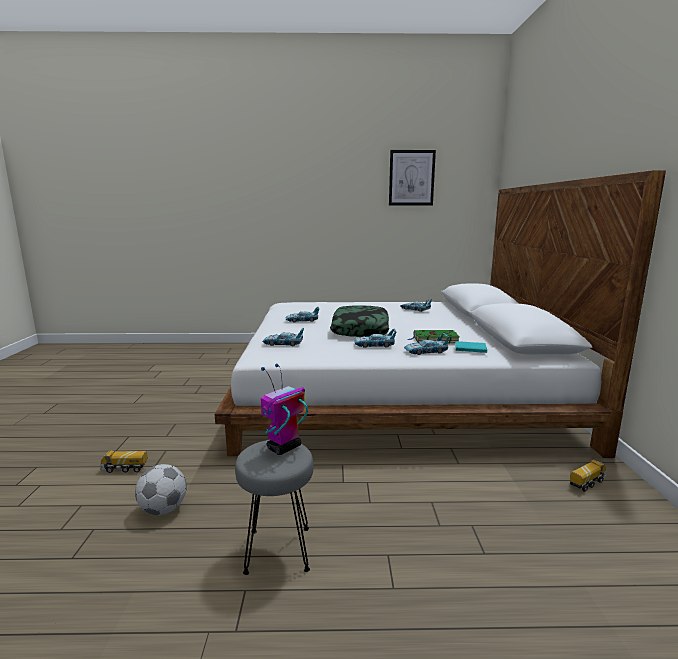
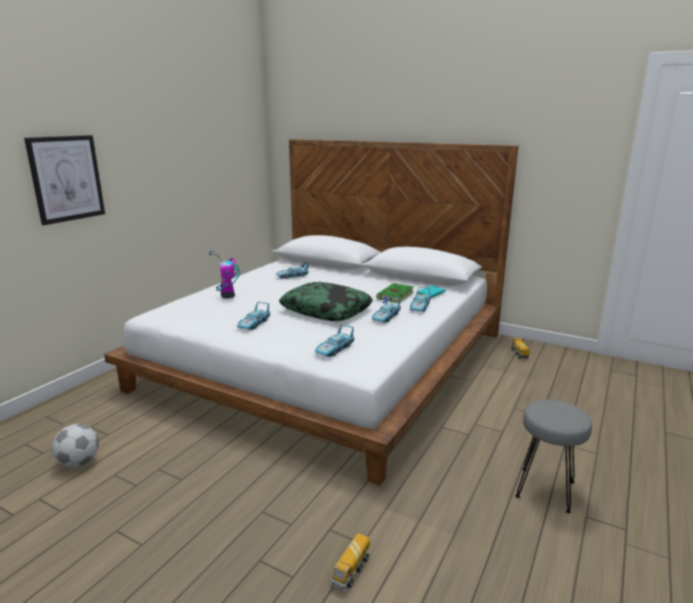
camera: 60 degrees left, 5 degrees up
(164, 509) = (458, 547): football -> football (79, 462)
(283, 448) = (548, 407): toy robot -> toy robot (228, 296)
(411, 178) = (206, 127): picture -> picture (66, 178)

